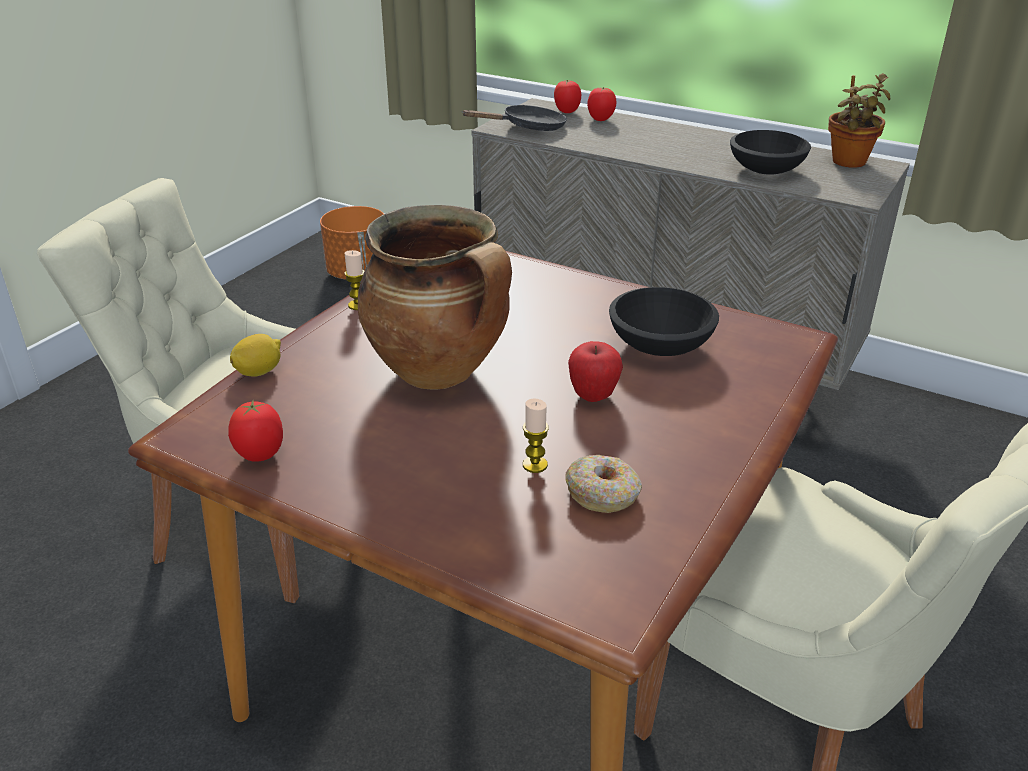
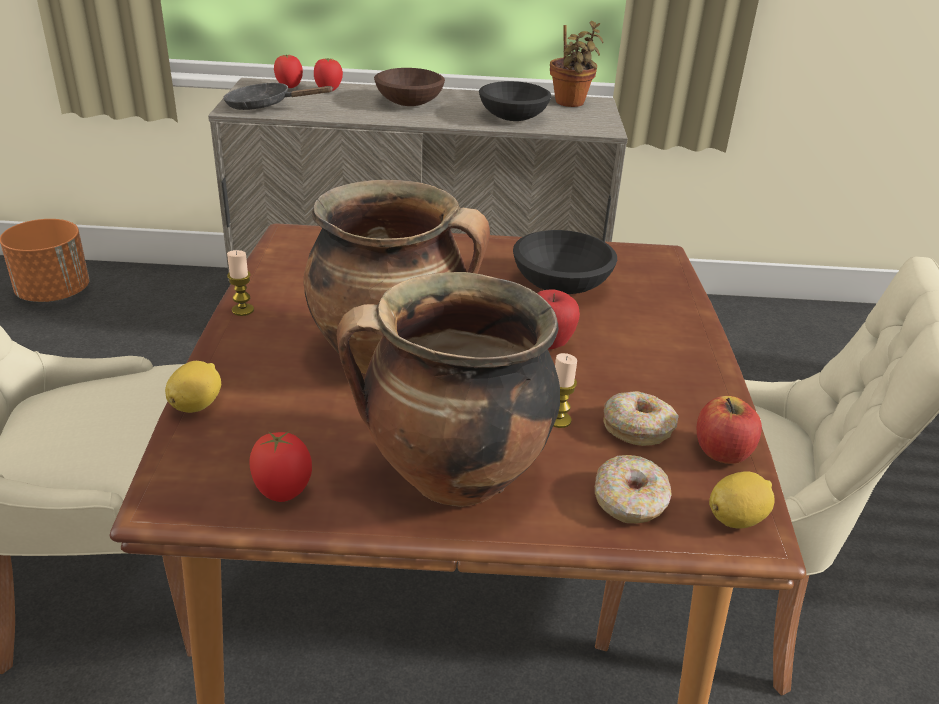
camera: 30 degrees left, 0 degrees up
(395, 485) = (451, 479): none -> cooking pot
(528, 128) = (265, 106): black frying pan -> black frying pan turned 120 degrees counterclockwise
(531, 552) = (630, 500): none -> donut
(616, 601) = (736, 518): none -> lemon
(666, 540) = (722, 452): none -> apple
(670, 141) = (410, 103): none -> brown bowl

